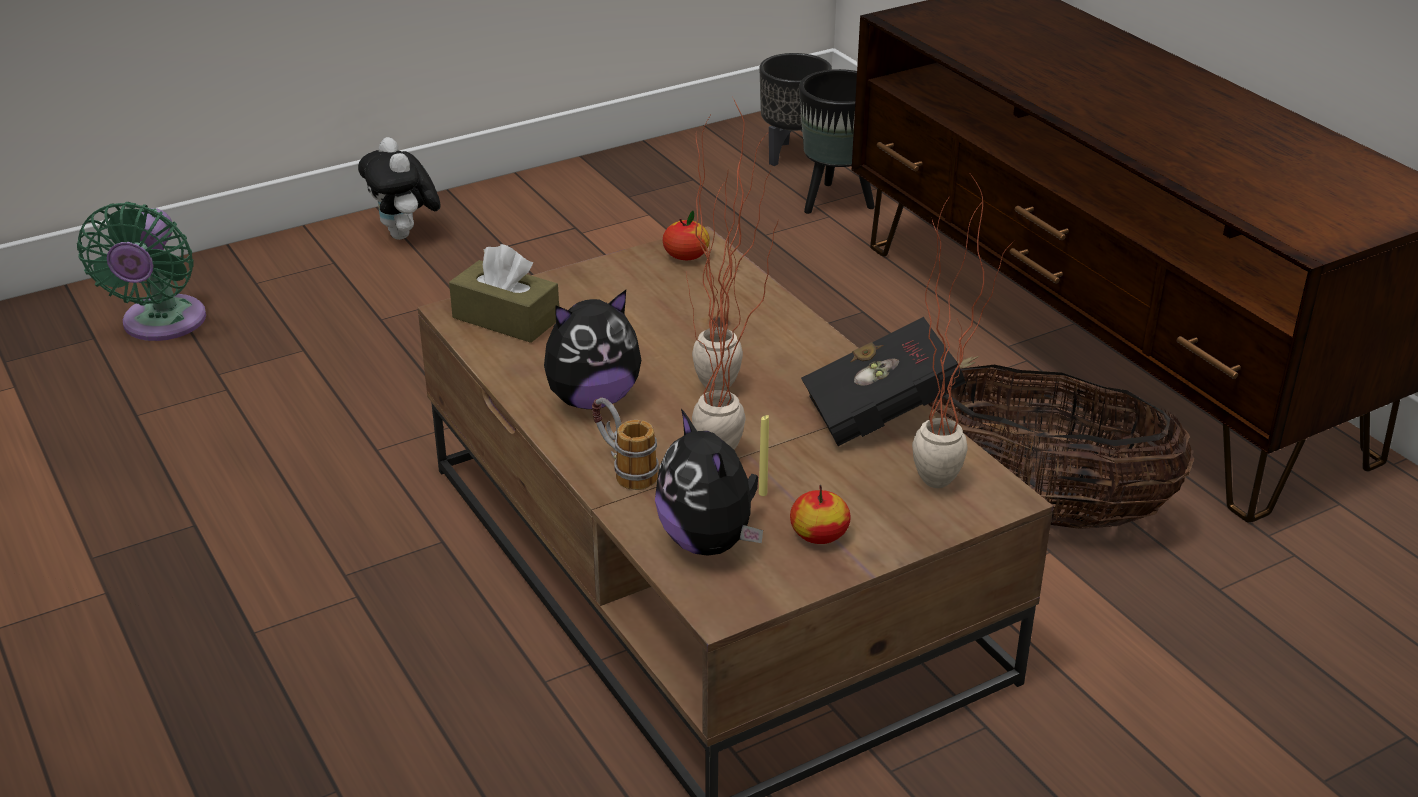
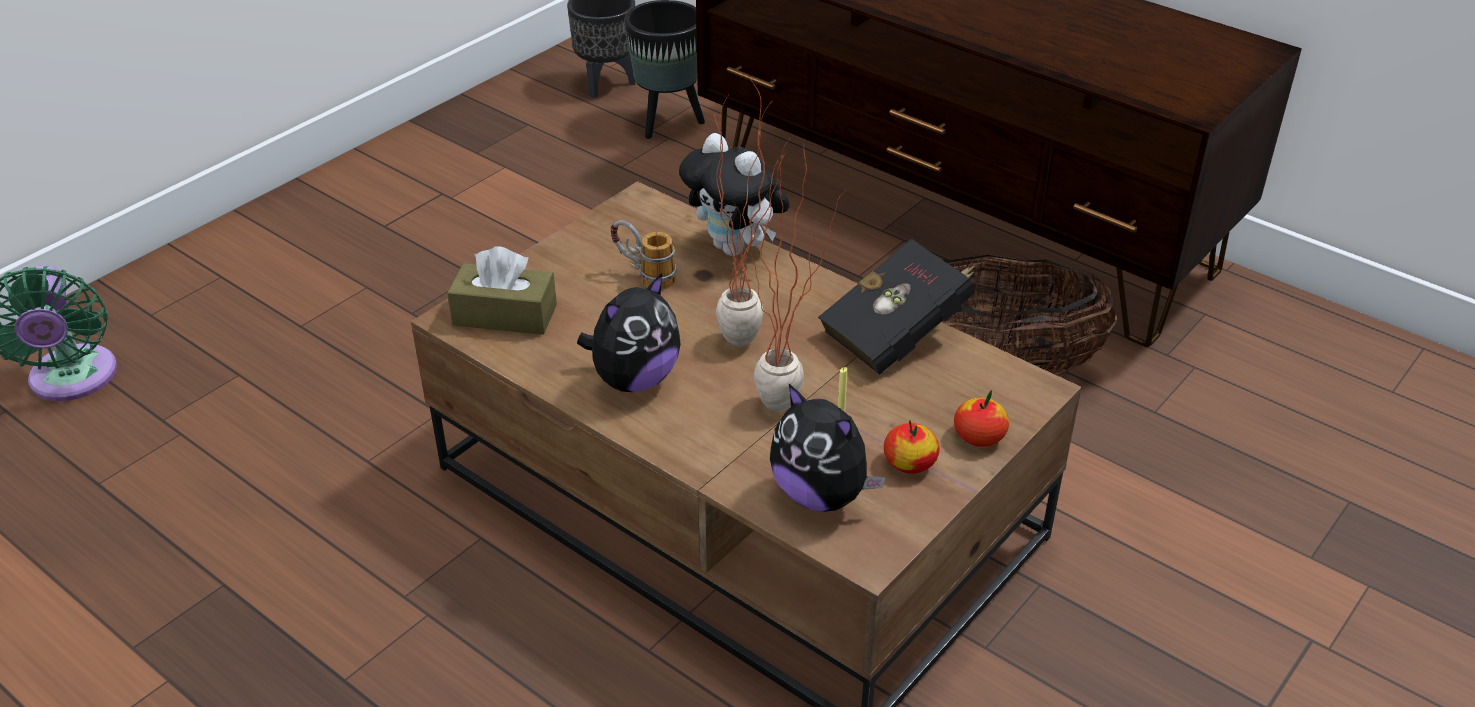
camera: 20 degrees left, 5 degrees up
(405, 235) = (279, 234): plush toy -> plush toy (736, 248)
(623, 469) = (703, 442): mug -> mug (643, 276)
(686, 255) = (635, 215): apple -> apple (979, 436)
(948, 475) = (982, 379): potted plant -> none

